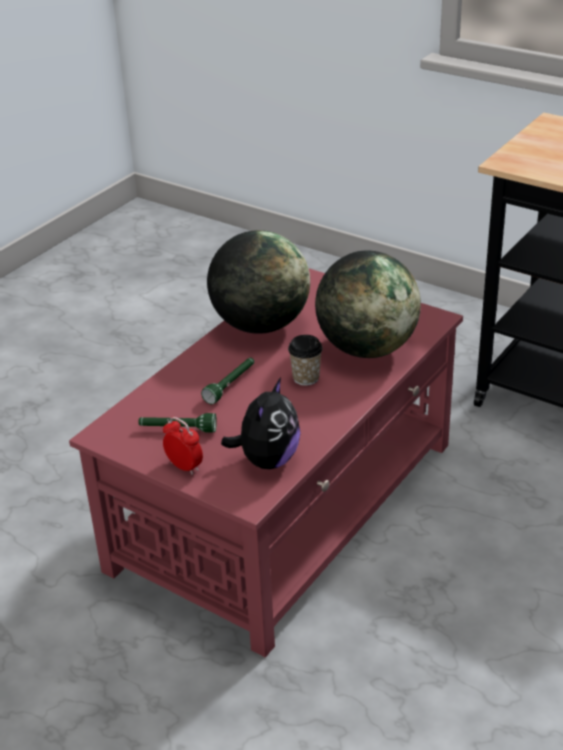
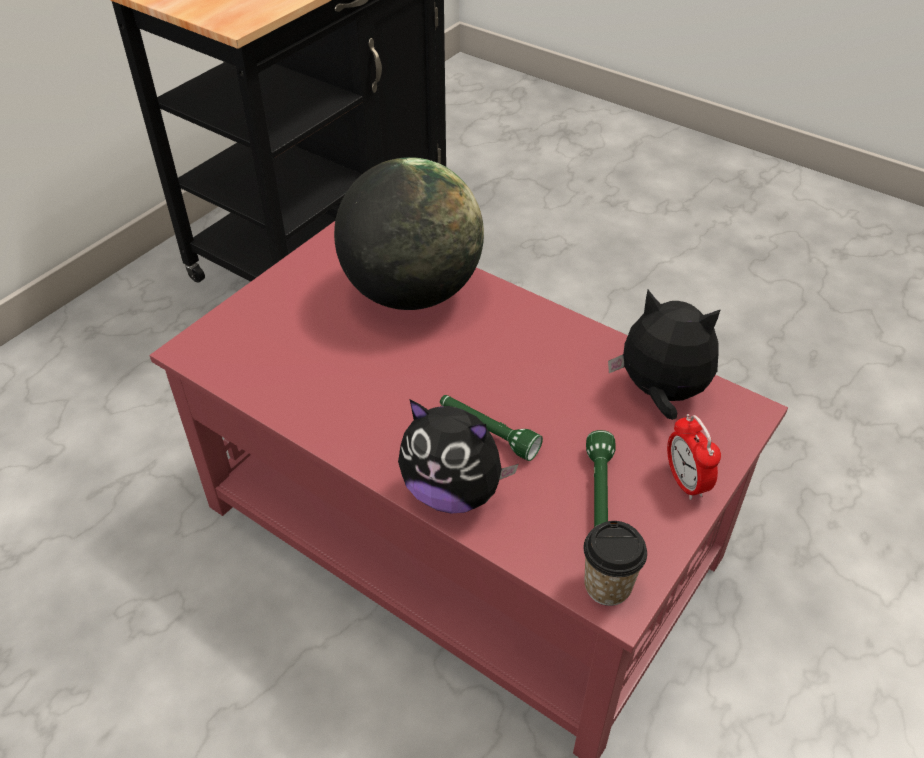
camera: 90 degrees left, 10 degrees up
(183, 375) = (453, 492): none -> plush toy
(184, 466) = (685, 482): alarm clock -> alarm clock turned 60 degrees counterclockwise
(260, 326) = (327, 398): globe -> none
(306, 378) = (475, 352): cup -> cup (607, 586)

